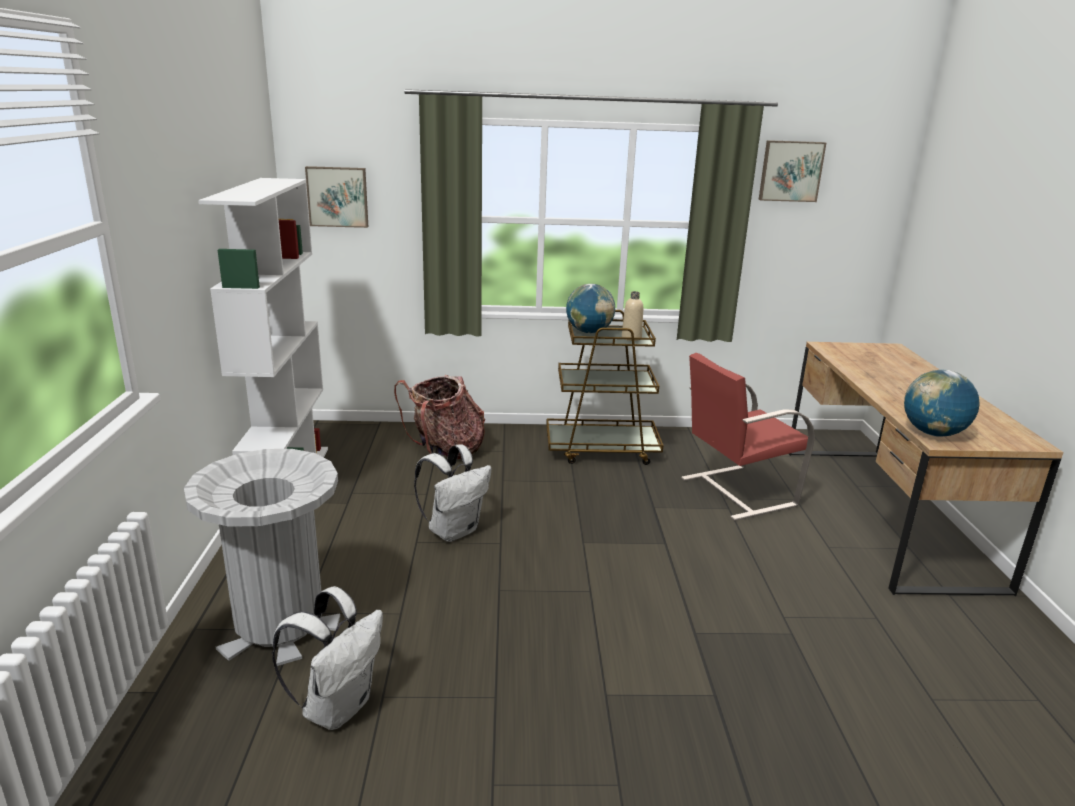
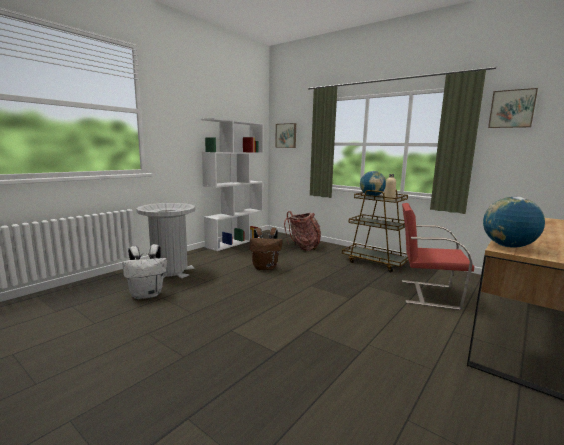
camera: 40 degrees right, 10 degrees down
(454, 530) = (265, 267): white backpack -> brown backpack

